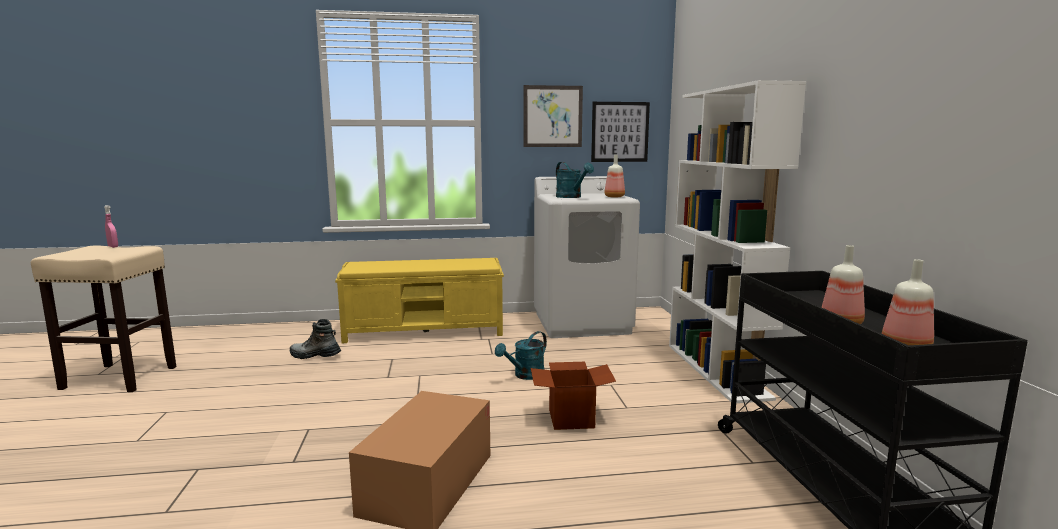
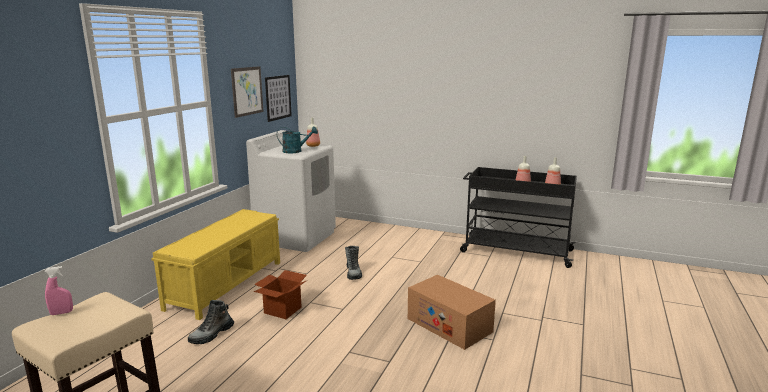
camera: 60 degrees left, 5 degrees up
(525, 375) = (353, 273): turquoise watering can -> boot
(571, 419) = (419, 276): cardboard box -> cardboard box (283, 310)
(717, 370) = (405, 231): white bookcase -> none

